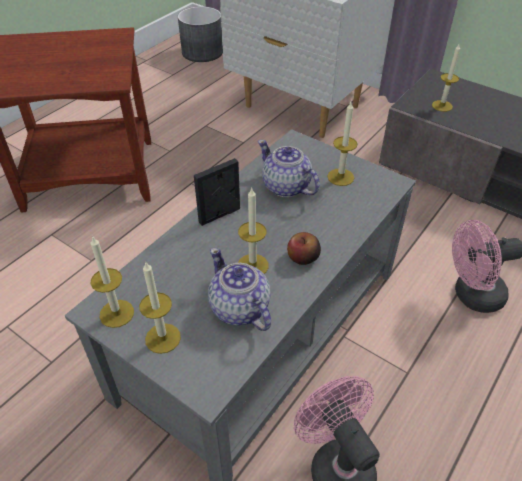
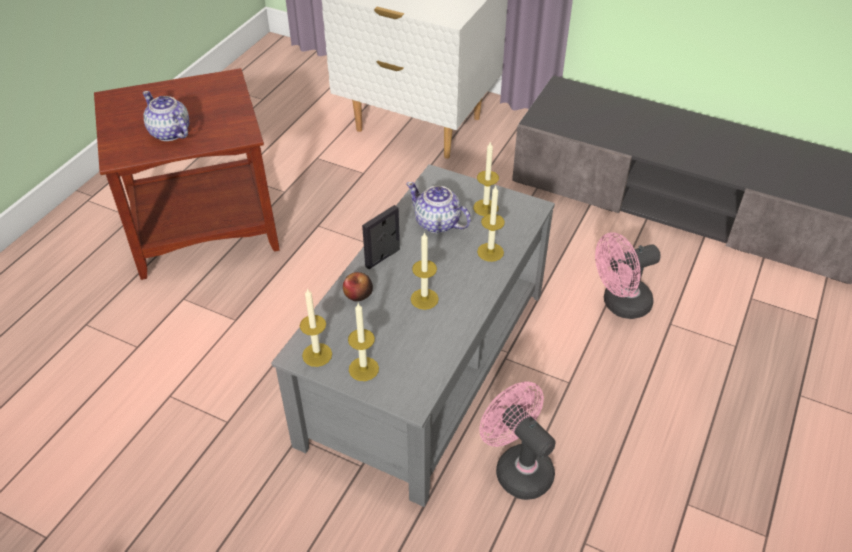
camera: 10 degrees left, 0 degrees up
(202, 52) = (289, 67): grey planter -> none
(239, 309) = (422, 337): teapot -> teapot (170, 133)
(303, 257) = (467, 286): apple -> apple (358, 295)
(442, 106) = (569, 117): candle -> candle (490, 252)

